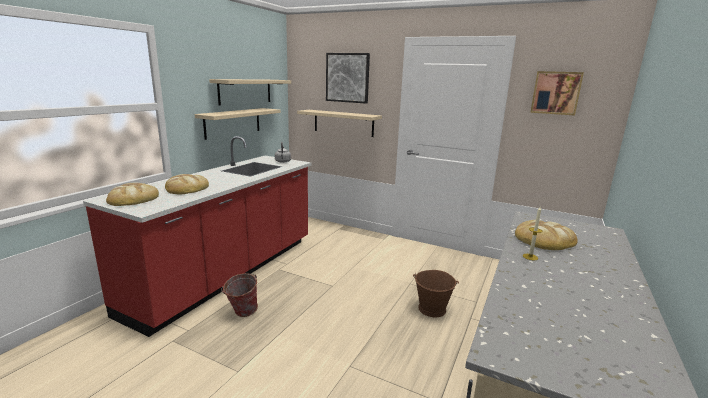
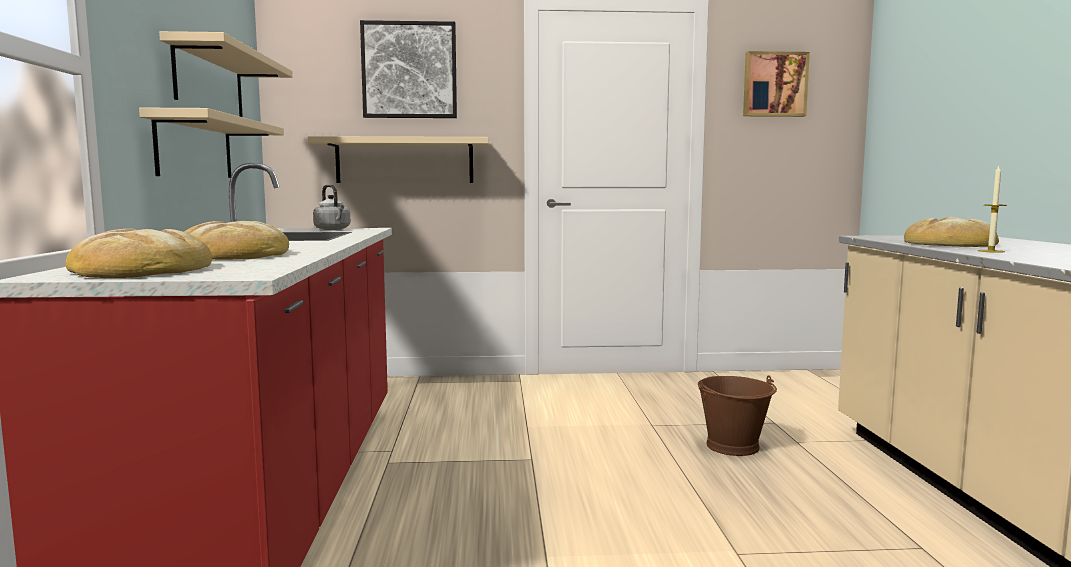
camera: 30 degrees left, 10 degrees down
(241, 313) = (415, 549): bucket -> none

